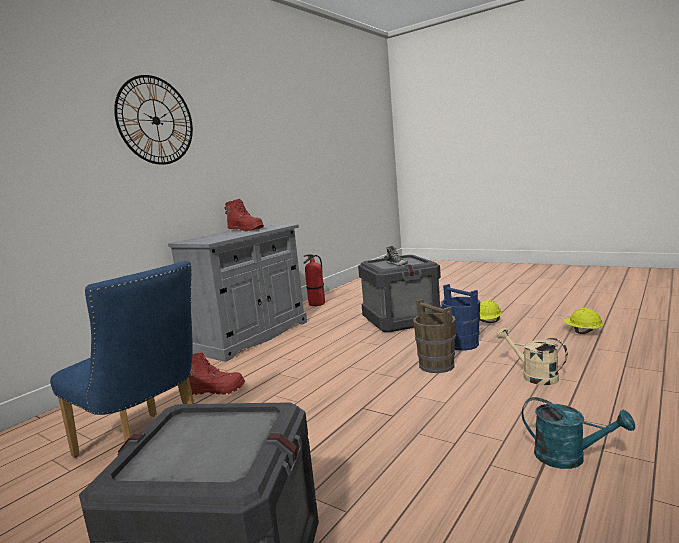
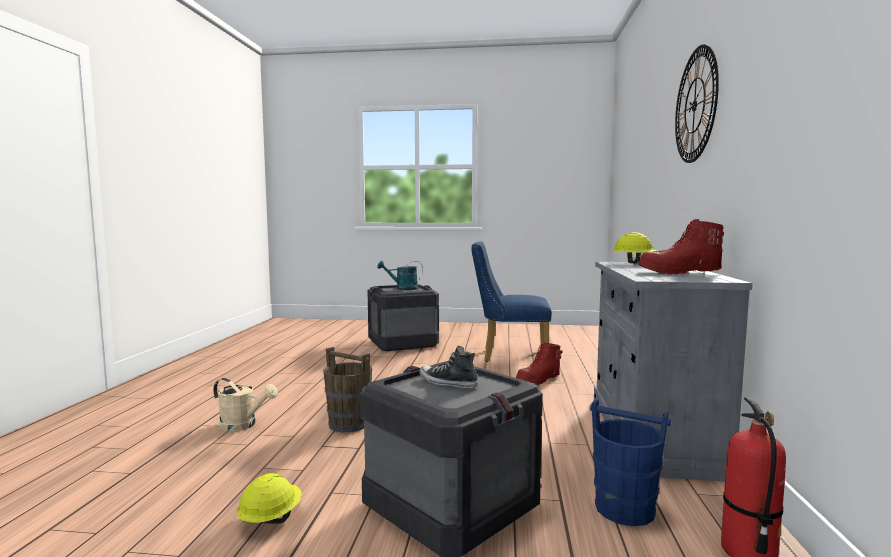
camera: 150 degrees right, 5 degrees down
(462, 344) = (320, 457): blue bucket -> blue bucket (625, 509)
(569, 457) = (253, 380): turquoise watering can -> turquoise watering can (402, 288)
(583, 332) = (103, 510): yellow hard hat -> yellow hard hat (636, 263)

